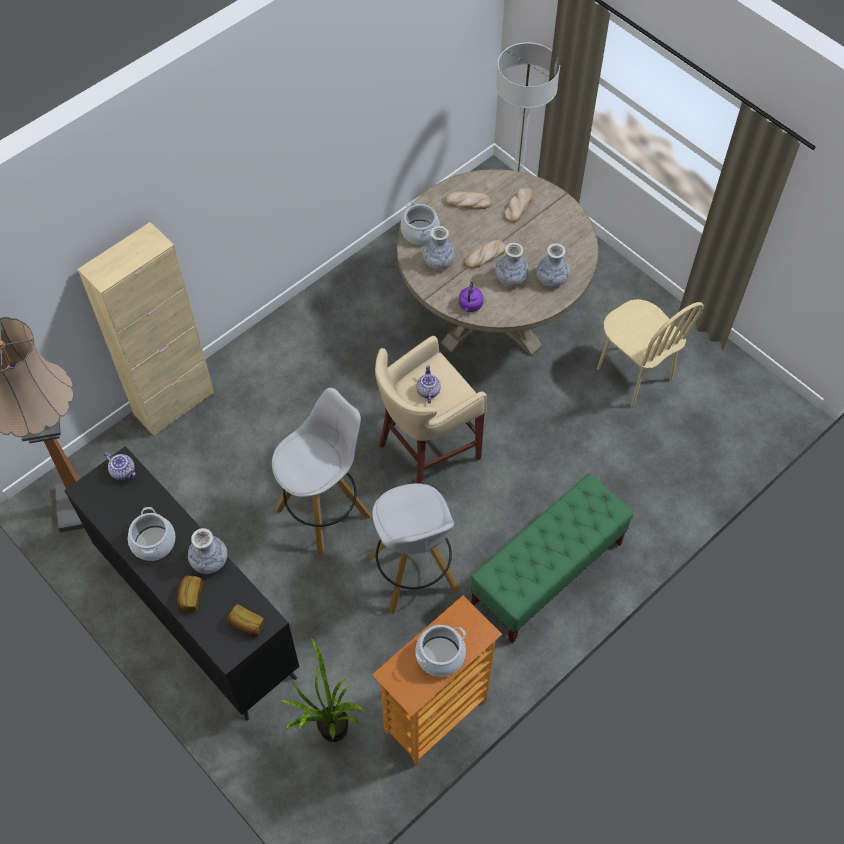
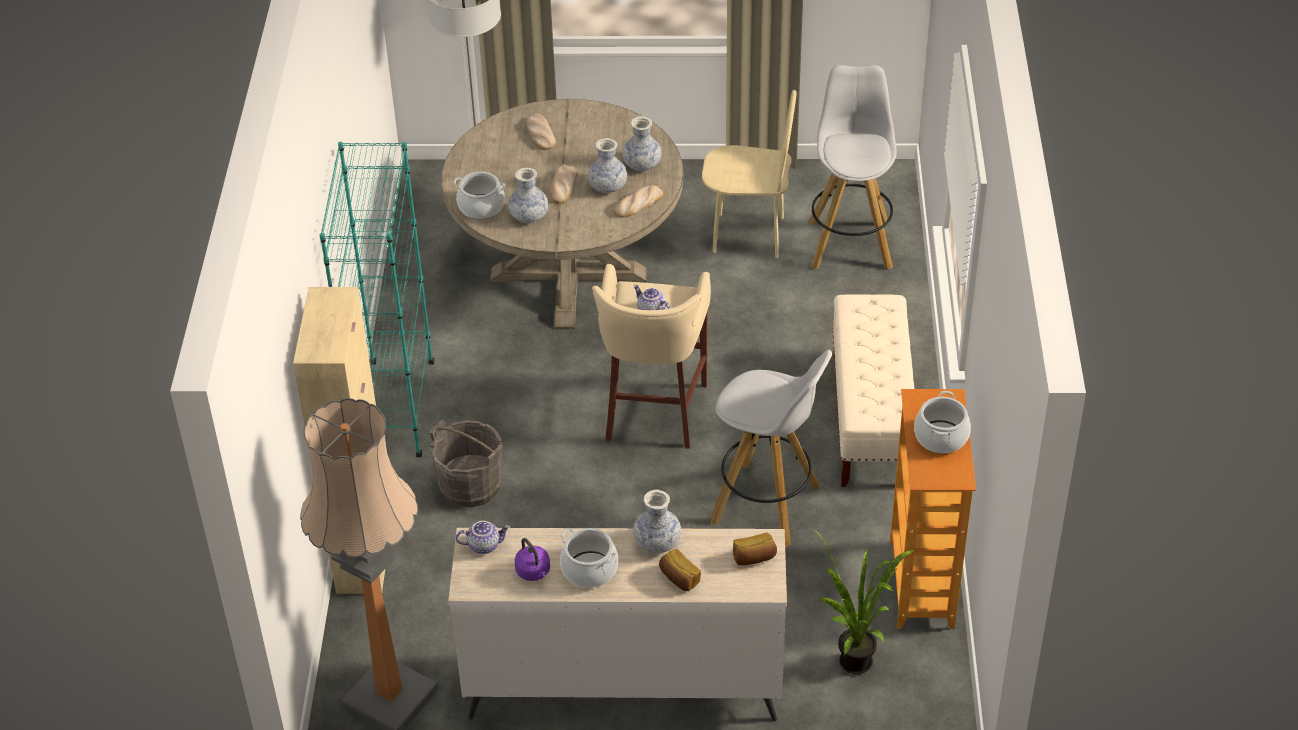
camera: 45 degrees left, 15 degrees down
(198, 614) = (622, 685): black dresser -> beige dresser
(274, 409) = (470, 486): none -> grey bucket
(295, 323) = (395, 409): none -> turquoise bookcase
(324, 511) = (627, 523): white stool -> white stool (850, 243)
(467, 202) = (491, 159): bread -> bread (638, 204)
(470, 305) = (601, 228): purple kettle -> purple kettle (534, 572)
(547, 573) = (870, 420): green bench -> beige bench

